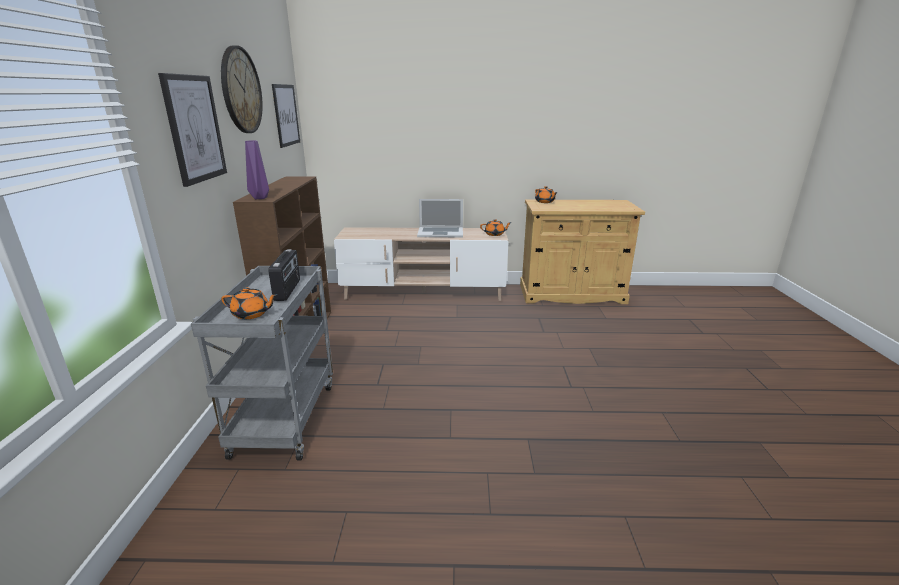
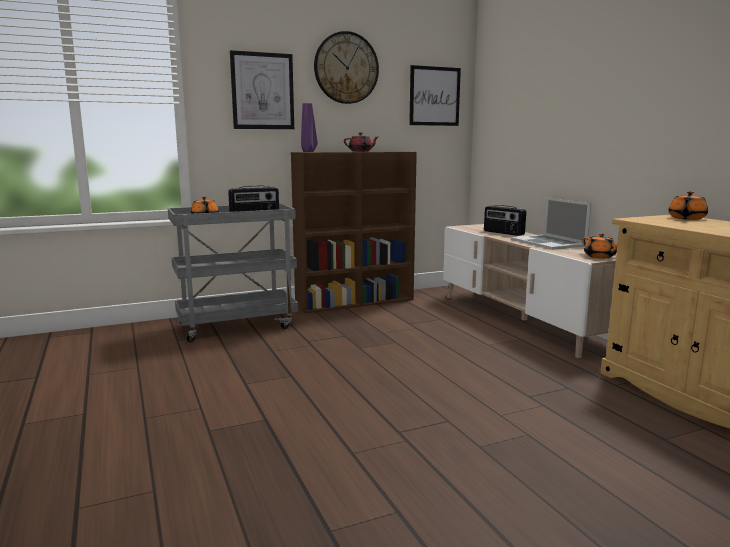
camera: 65 degrees right, 10 degrees down
(283, 185) = (361, 151): none -> red teapot
(390, 233) = (503, 233): none -> radio

